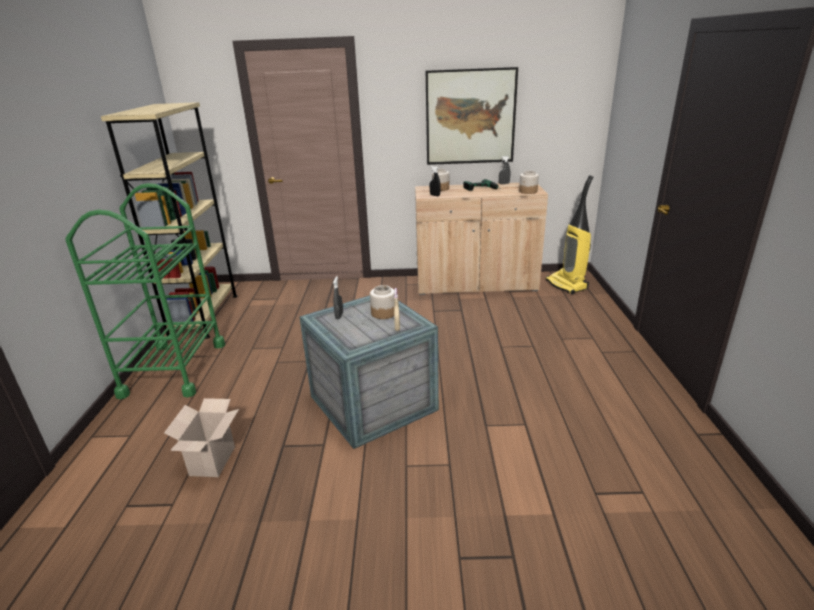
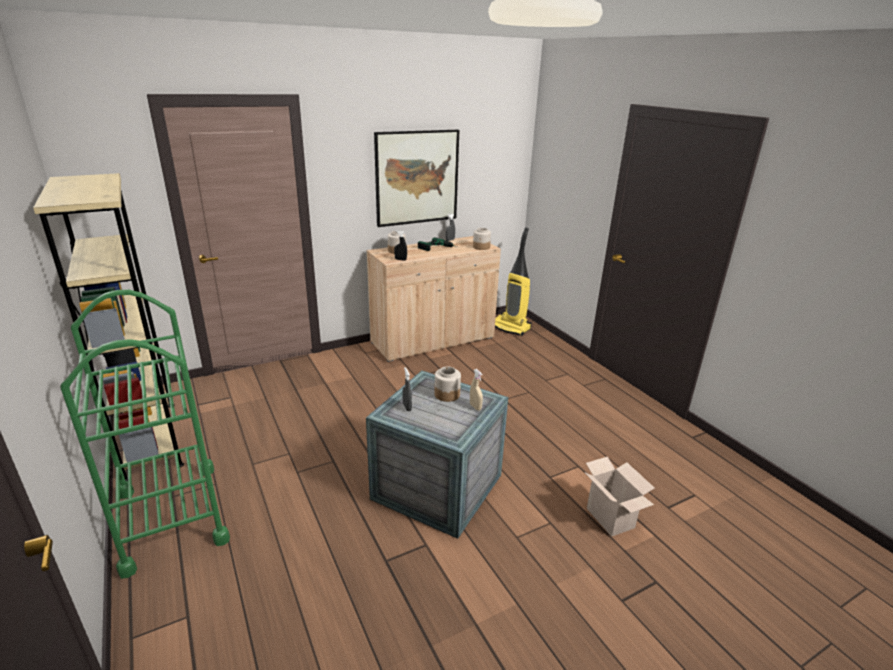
camera: 30 degrees left, 0 degrees up
(213, 462) = (325, 607): cardboard box -> cardboard box (612, 518)

